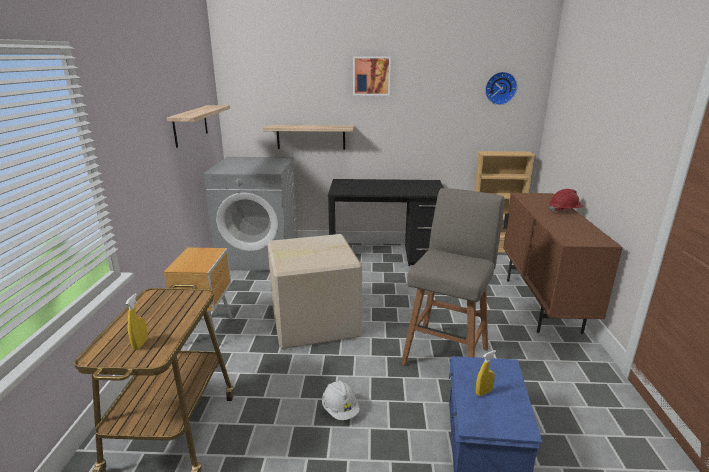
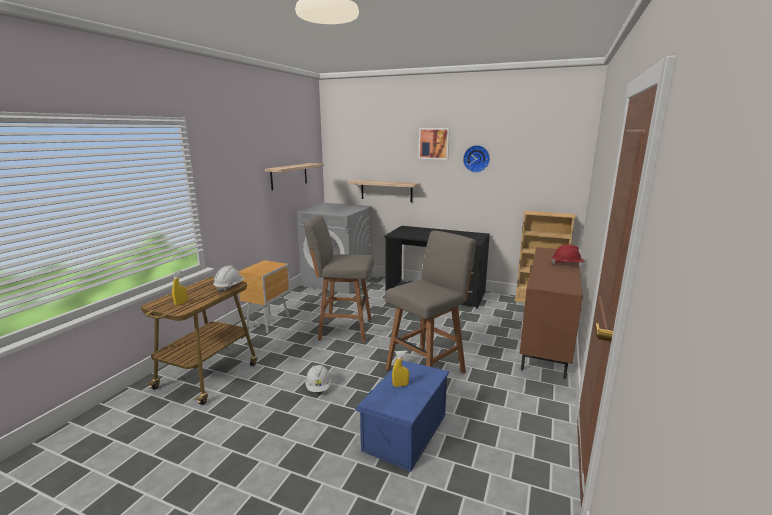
camera: 20 degrees right, 5 degrees down
(194, 302) = (229, 287): none -> white hard hat
(313, 321) = (343, 329): cardboard box -> grey stool
(500, 88) = (545, 155): wall clock -> wall clock (476, 158)

